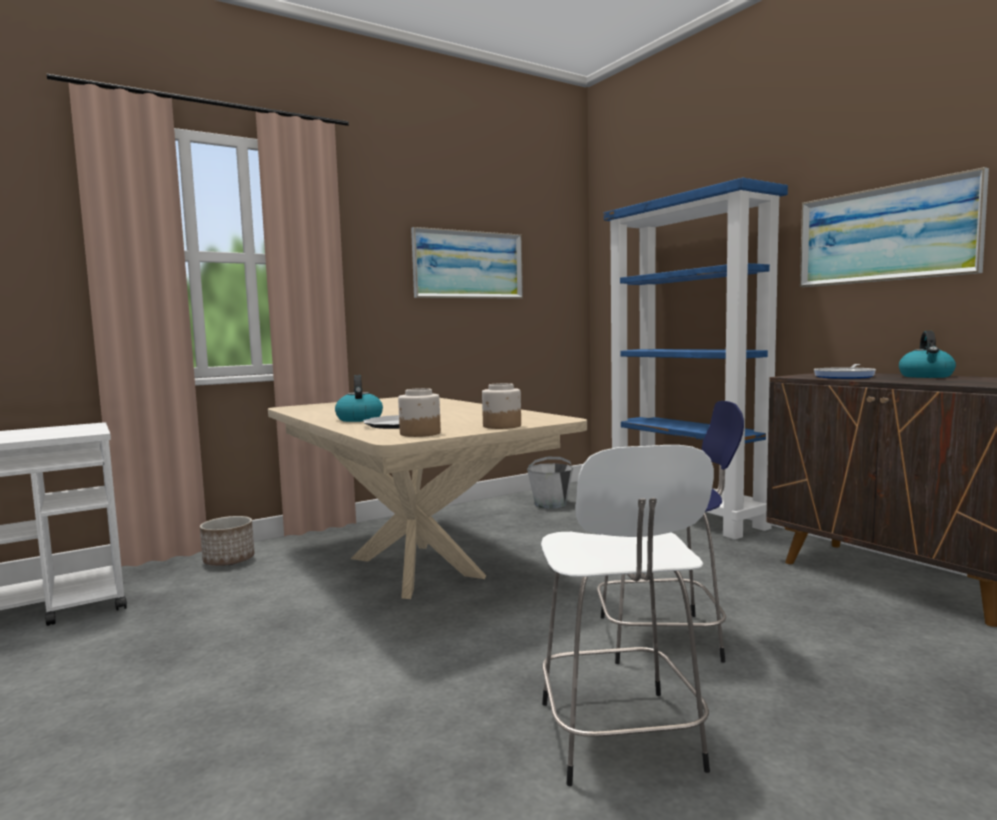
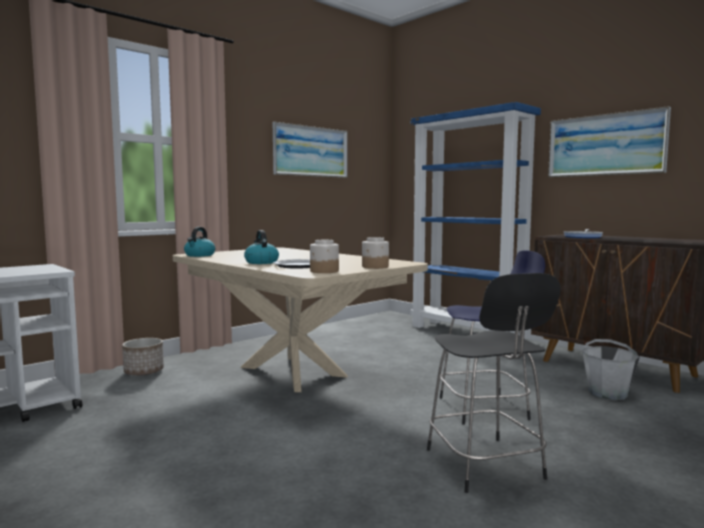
camera: 10 degrees left, 0 degrees up
(551, 504) = (369, 328): grey bucket -> grey bucket (608, 393)
(620, 739) = (485, 466): white stool -> black stool
(926, 376) = (633, 237): kettle -> kettle (199, 255)

